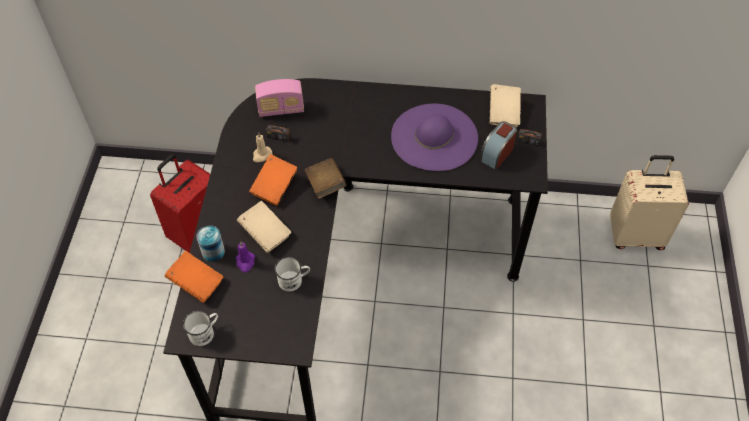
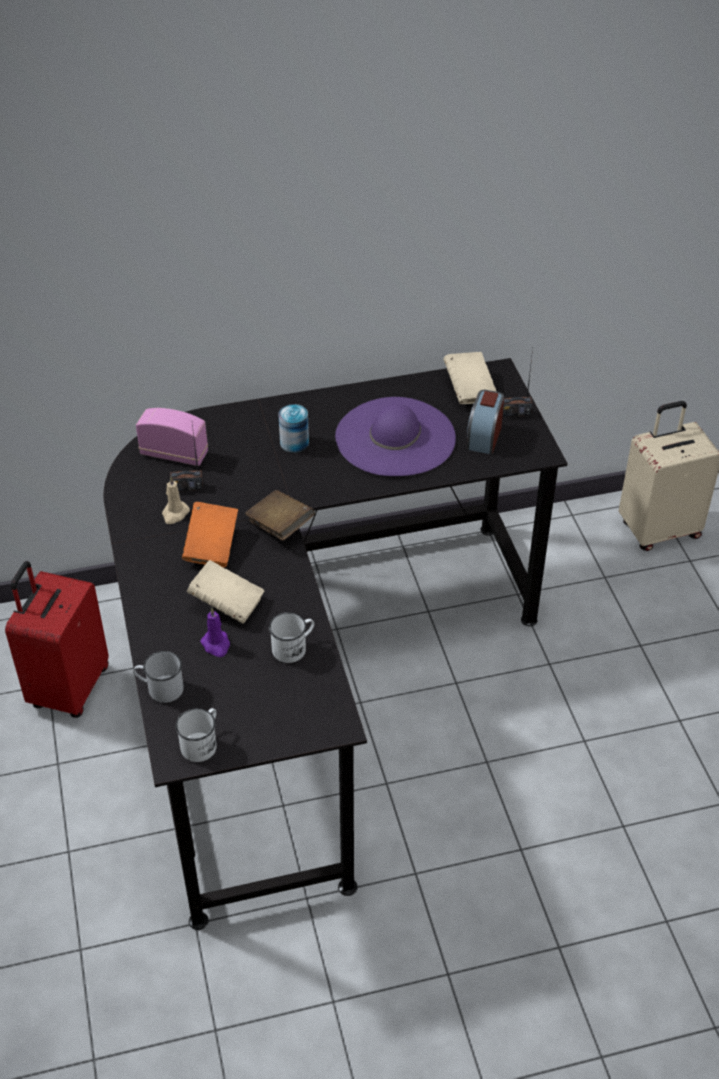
camera: 20 degrees left, 10 degrees down
(196, 283) = (160, 688): orange book -> white mug
(213, 251) = (164, 644): can -> can (294, 443)
(281, 109) = (174, 454): radio -> radio turned 135 degrees counterclockwise

